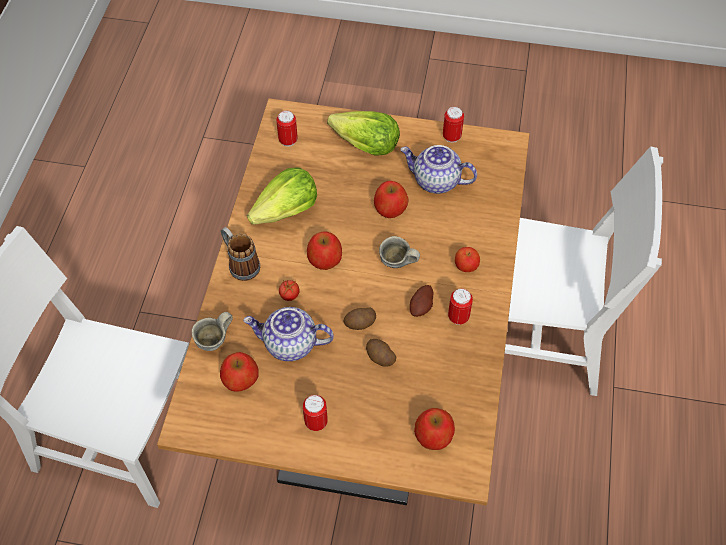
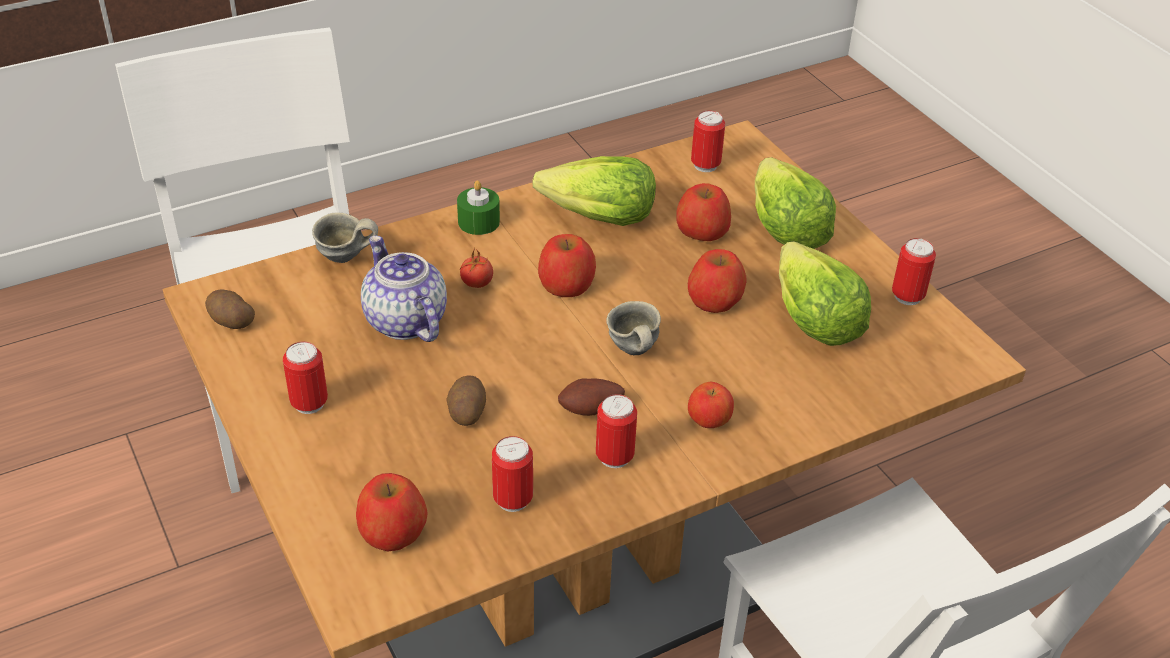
camera: 50 degrees right, 15 degrees down
(240, 264) = (478, 222): mug -> green candle
(240, 379) = (312, 306): apple -> apple (701, 231)
(360, 324) = (500, 366): potato -> potato (230, 321)
(436, 181) = (813, 319): teapot -> lettuce
(452, 374) = (513, 500): none -> can

